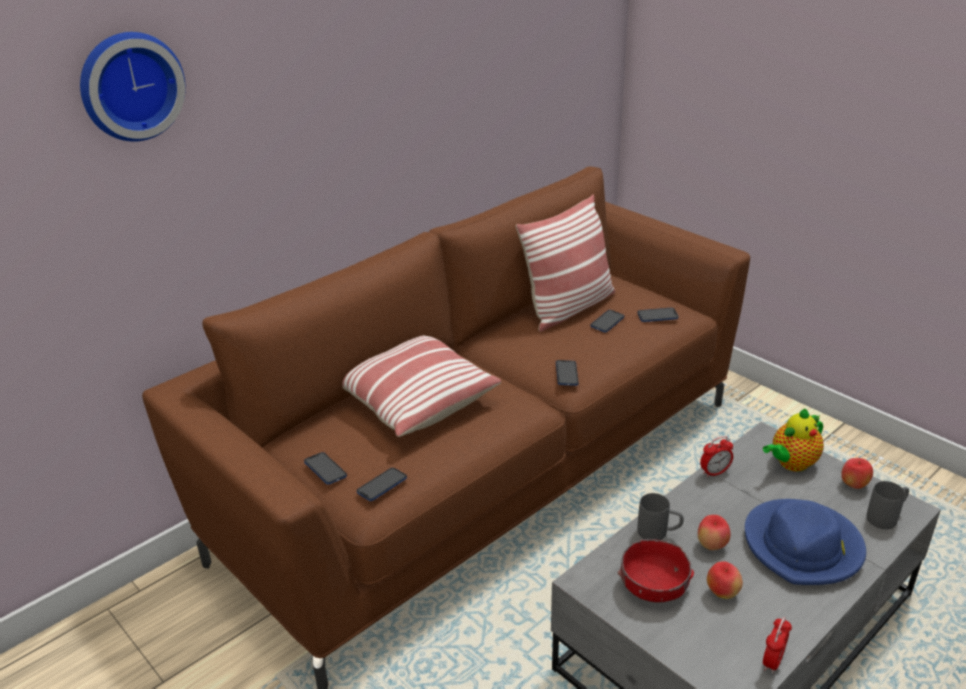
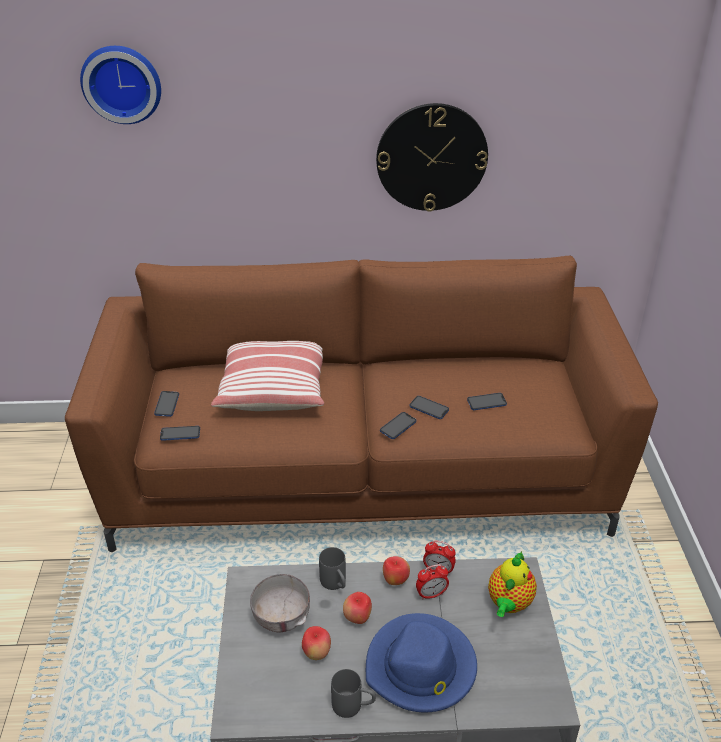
camera: 40 degrees right, 5 degrees up
(453, 102) = (431, 157): none -> wall clock
(568, 308) = (475, 375): pillow -> none
(653, 586) = (281, 615): red bowl -> grey bowl
(657, 316) = (536, 419): phone -> phone (429, 408)
(772, 661) = (282, 719): alarm clock -> alarm clock (431, 594)
(791, 463) = (508, 604): teapot -> teapot turned 75 degrees counterclockwise
(853, 485) = (534, 654): apple -> apple (395, 580)
(886, 517) = (521, 696): grey mug -> grey mug (353, 706)

